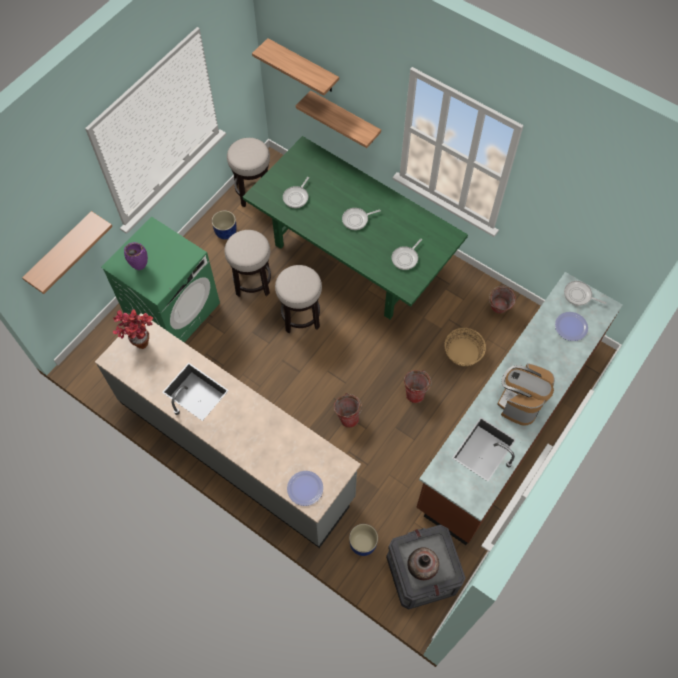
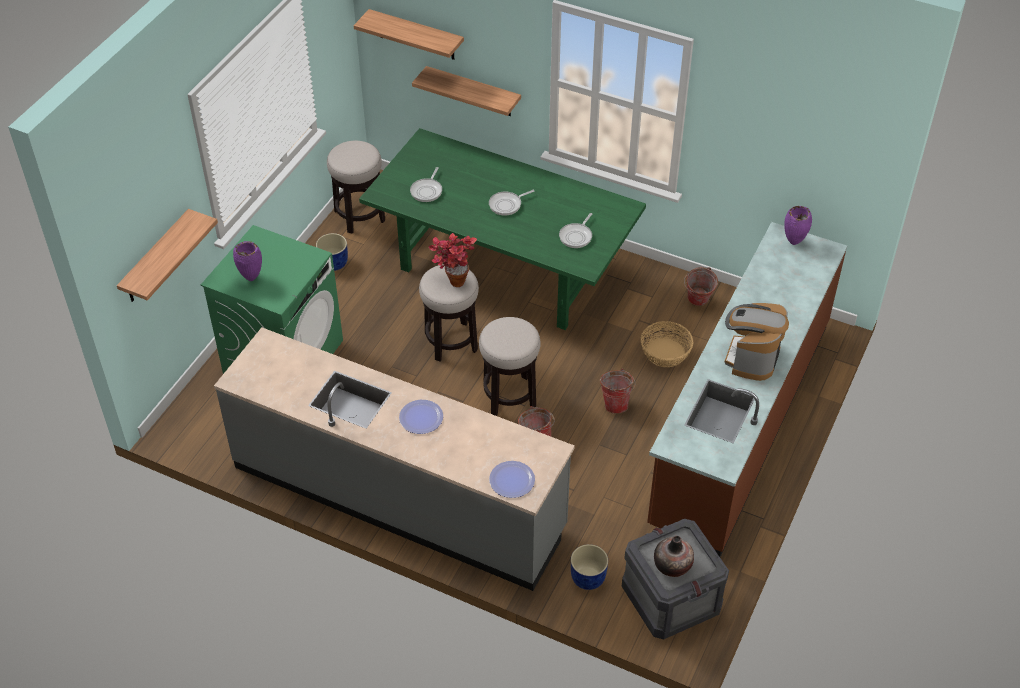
camera: 10 degrees left, 15 degrees down
(139, 340) = (266, 356): potted plant -> potted plant (452, 280)
(252, 282) = (380, 312): stool -> stool (509, 396)
(571, 327) = (792, 275): plate -> plate (421, 418)
(579, 295) = (794, 243): frying pan -> purple vase

